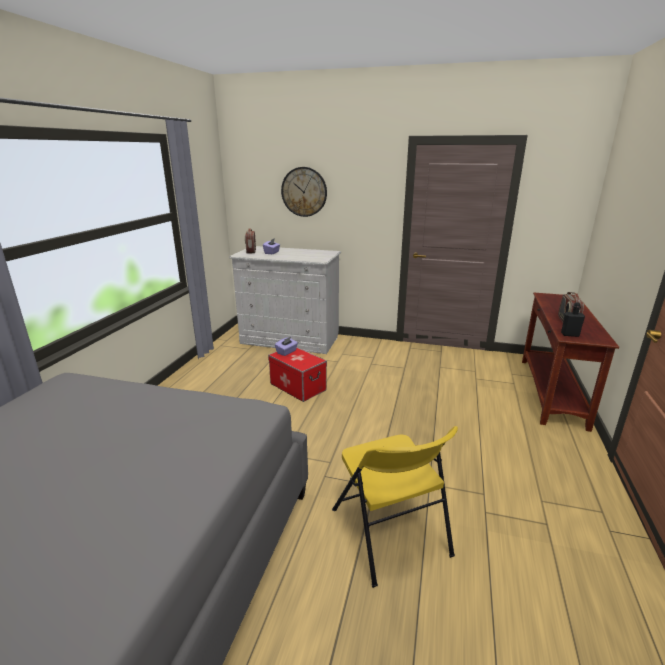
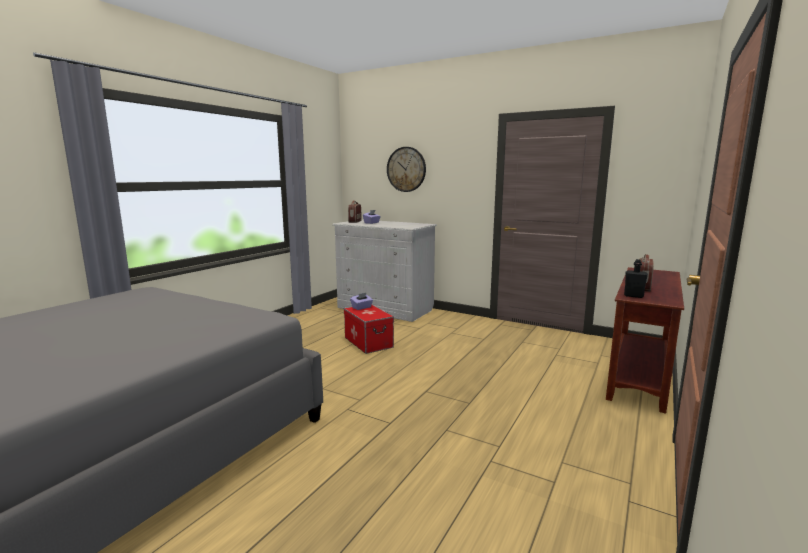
camera: 15 degrees right, 10 degrees down
(389, 532) = (379, 459): yellow chair -> none

